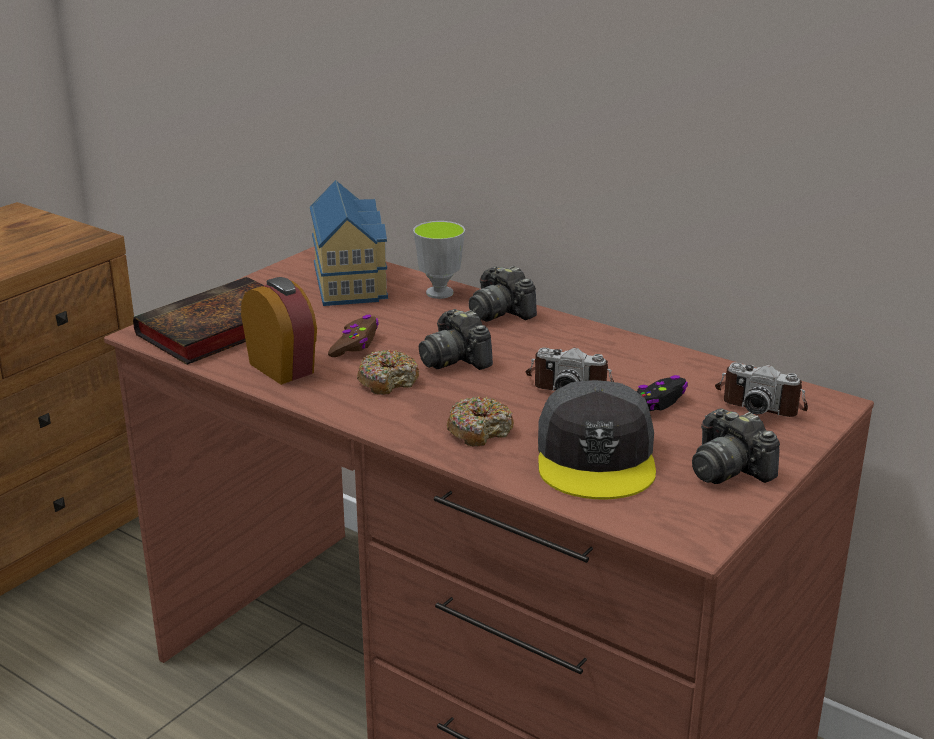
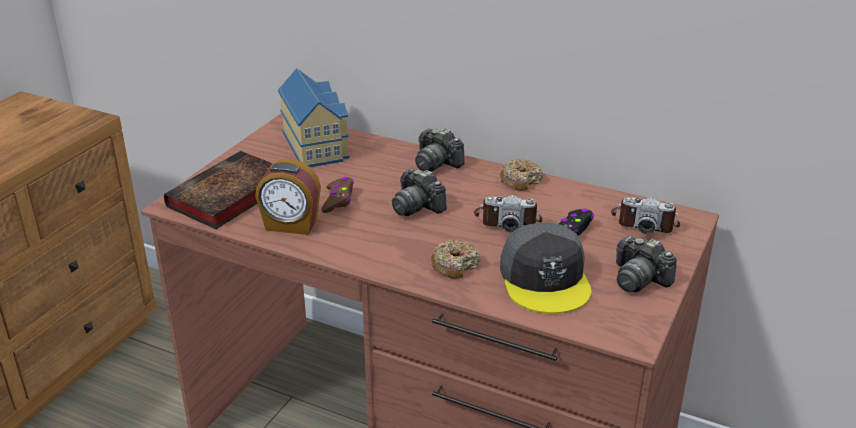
camera: 10 degrees left, 5 degrees up
(283, 368) = (291, 225): alarm clock -> alarm clock turned 150 degrees clockwise
(388, 381) = (374, 230): donut -> donut (520, 181)
(439, 293) = (386, 150): cup -> none

